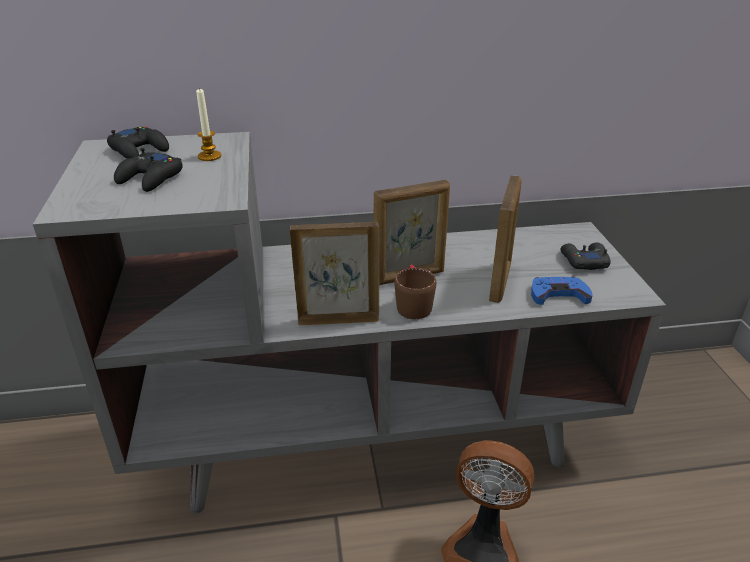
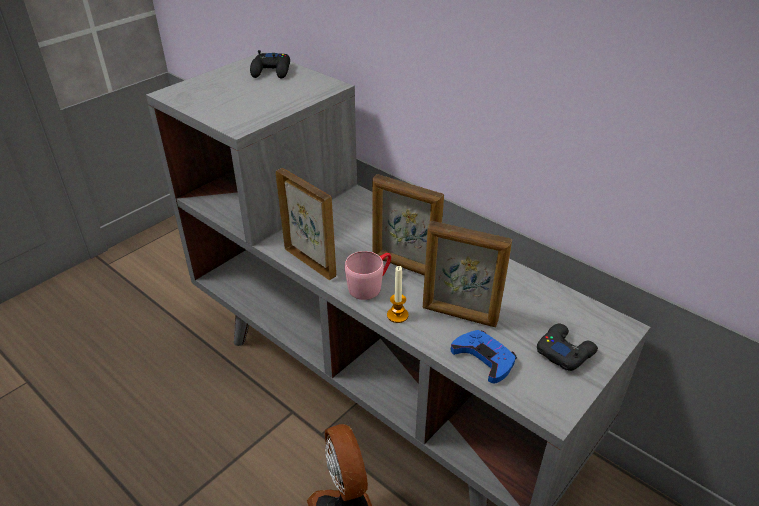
camera: 50 degrees right, 5 degrees up
(150, 179) = (237, 93): black game controller -> none
(209, 156) = (294, 93): candle -> candle (397, 315)
(412, 304) = (370, 285): brown mug -> pink mug
(500, 282) = (459, 315): picture frame -> picture frame turned 45 degrees clockwise

